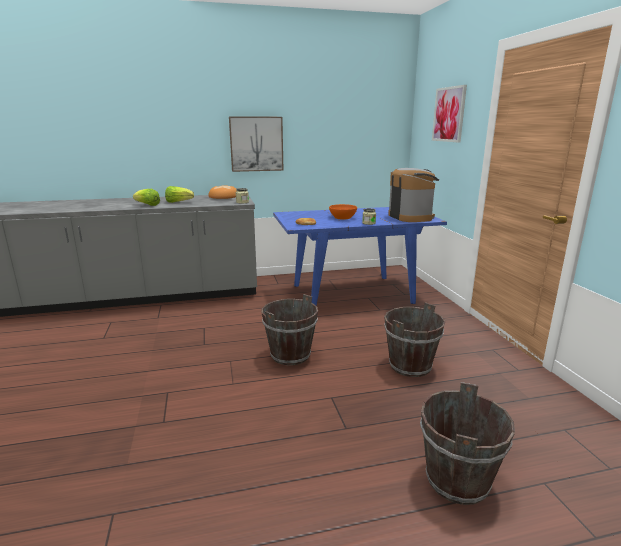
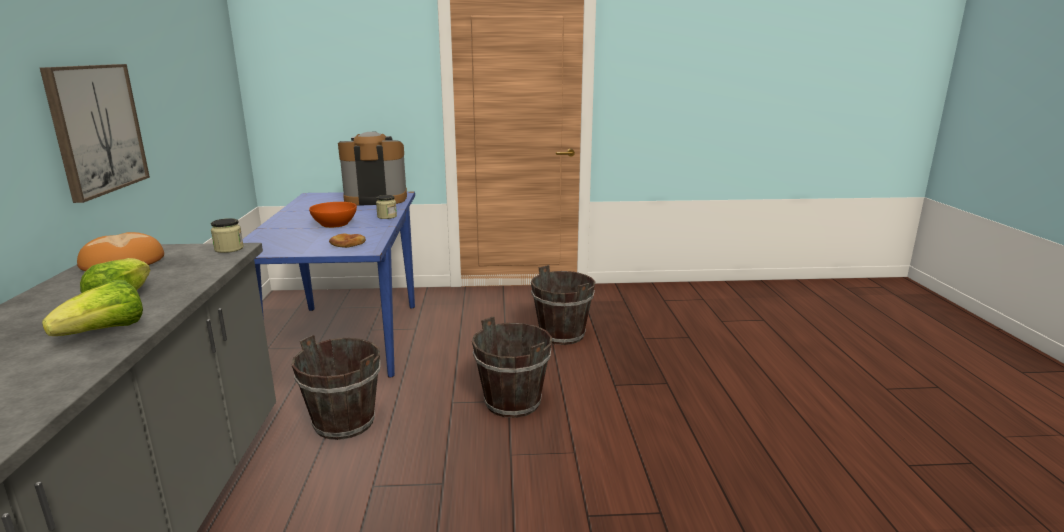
camera: 80 degrees left, 0 degrees up
(449, 114) = (350, 56): picture -> none
(456, 480) = (726, 347): brown bucket -> brown bucket (343, 423)

